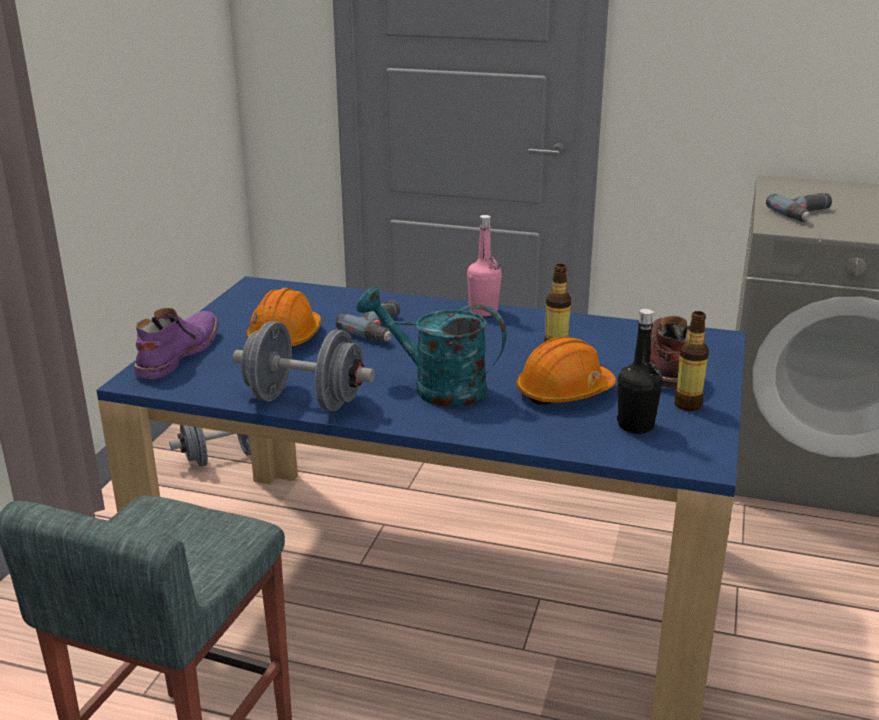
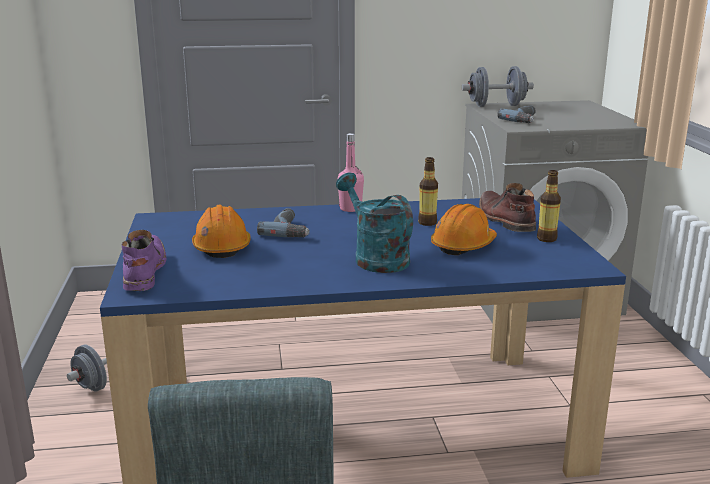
camera: 25 degrees left, 5 degrees down
(305, 401) = (288, 283): grey dumbbell -> grey dumbbell (496, 106)
(437, 388) = (375, 258): turquoise watering can -> turquoise watering can turned 60 degrees clockwise
(635, 426) = (530, 256): black bottle -> none

